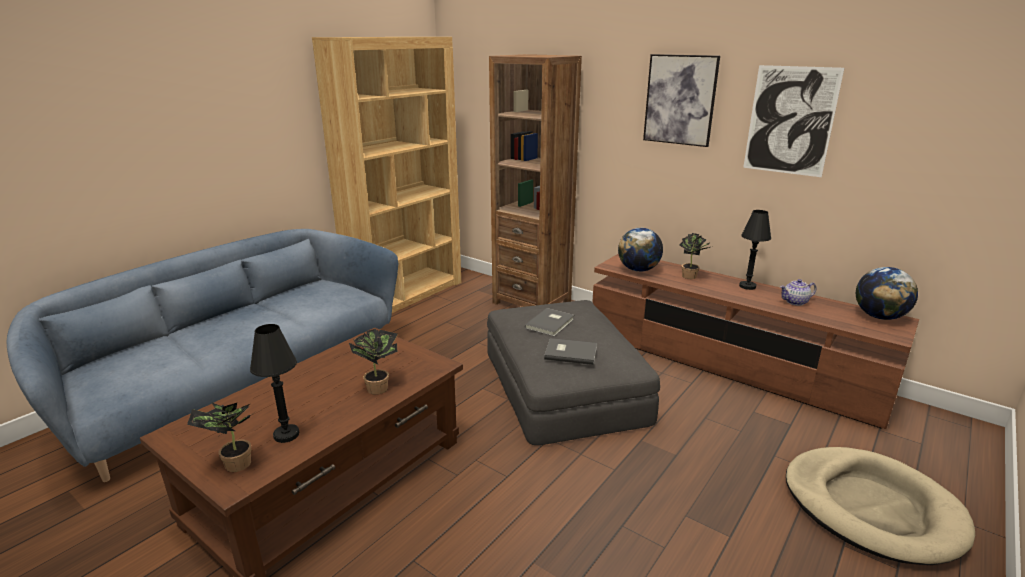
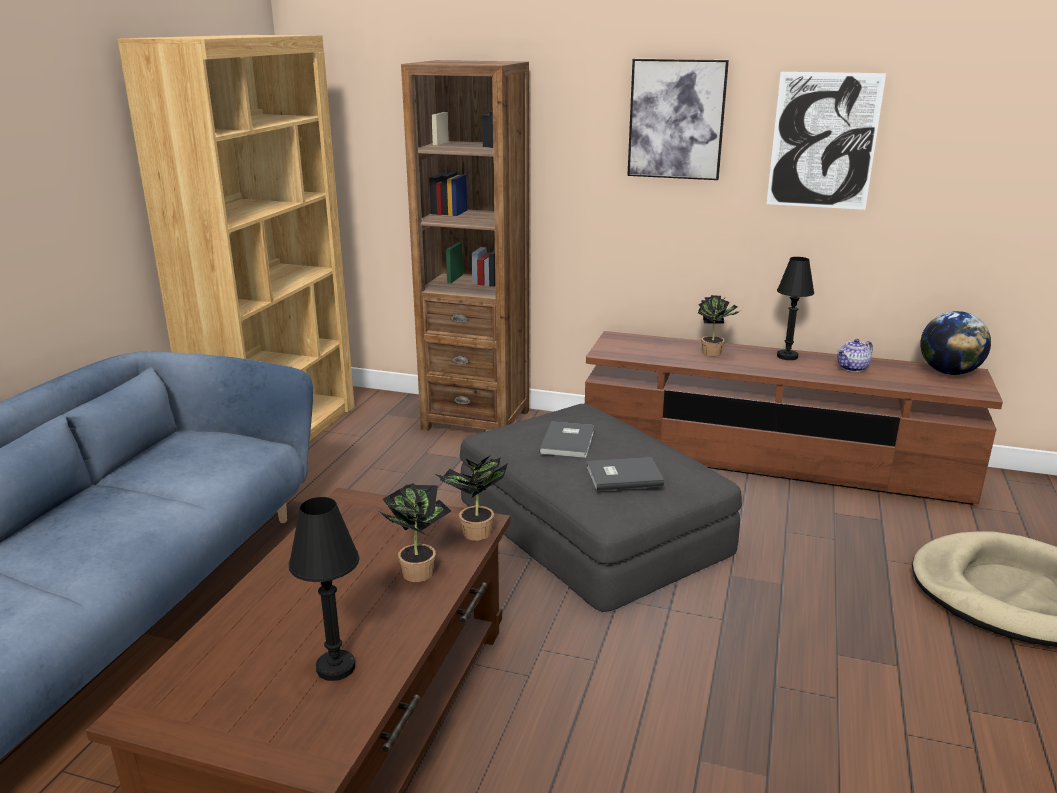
camera: 20 degrees left, 0 degrees up
(234, 465) = (290, 730): potted plant -> potted plant (474, 535)
(638, 270) = (644, 353): globe -> none

